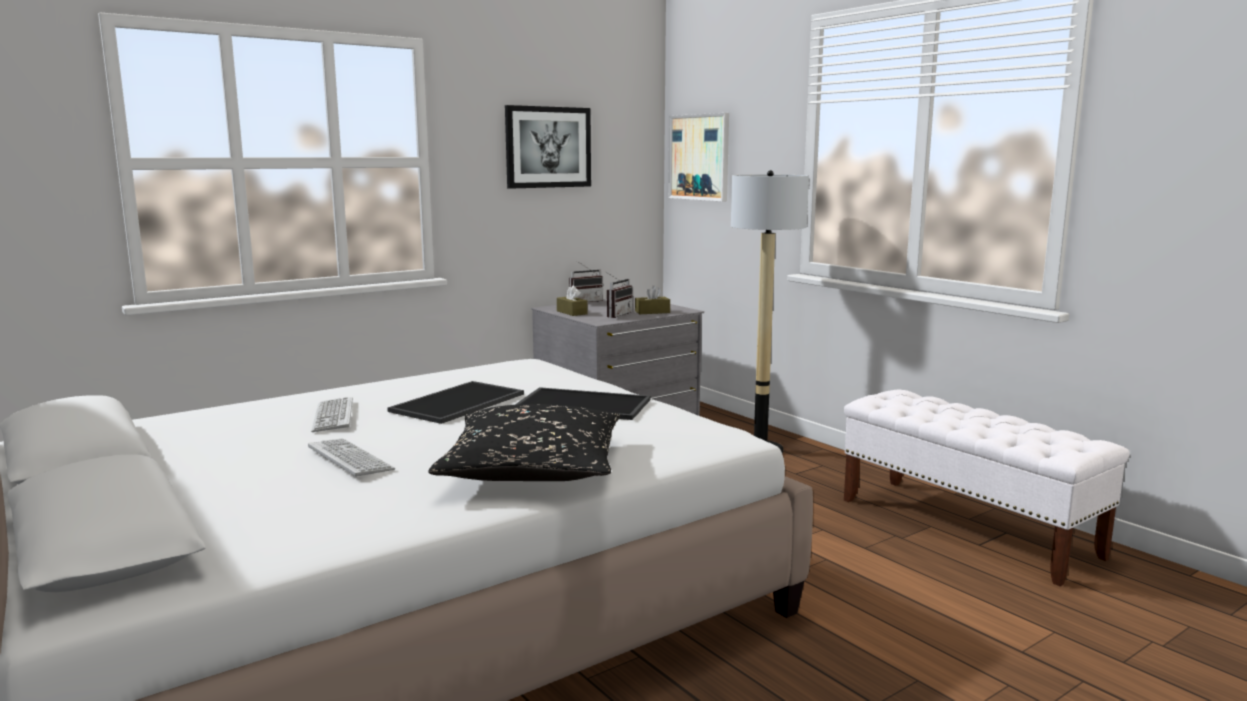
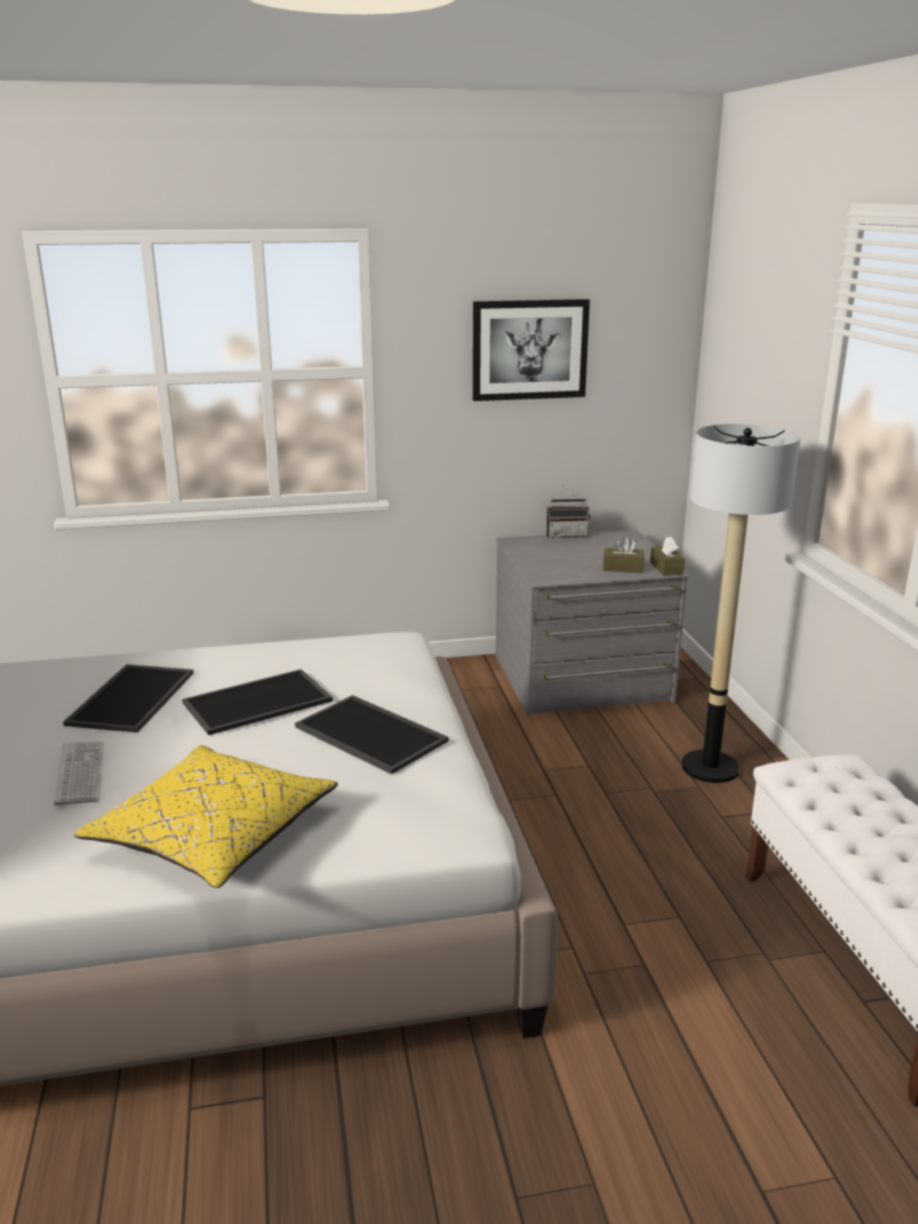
camera: 25 degrees right, 10 degrees up
(333, 416) = (133, 699): keyboard -> tray
(532, 469) = (212, 835): black pillow -> yellow pillow
(572, 312) = (529, 555): brown tissue box -> brown tissue box (666, 568)
(616, 315) = (574, 568): radio -> none
(699, 157) = (728, 368): picture -> none

